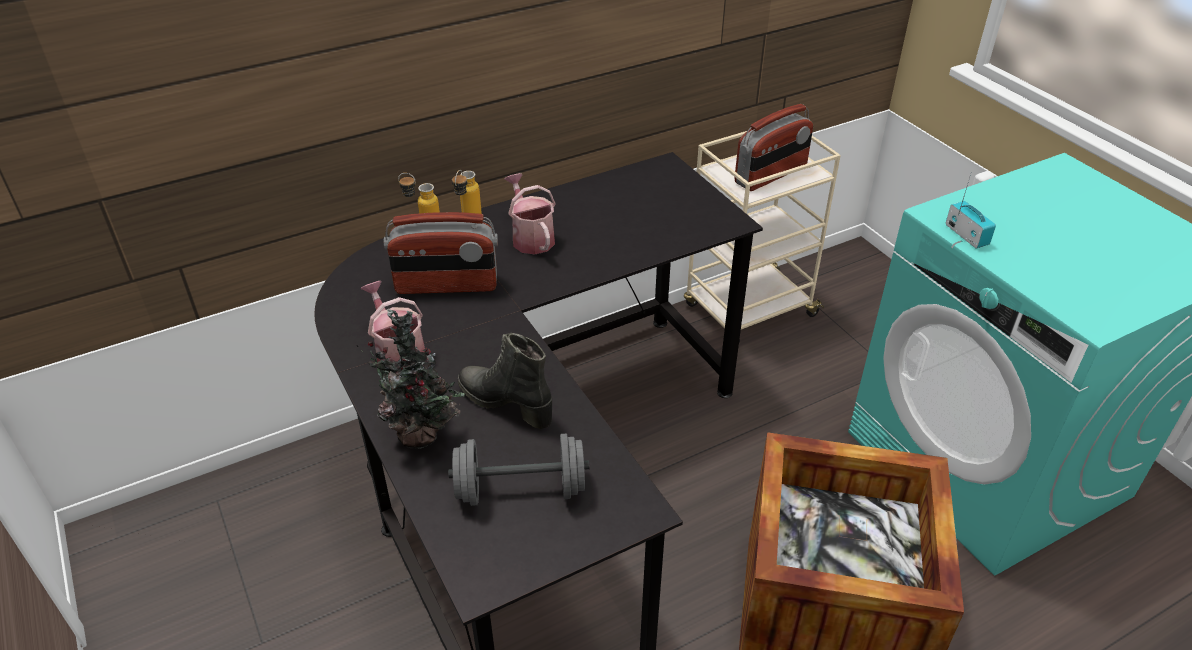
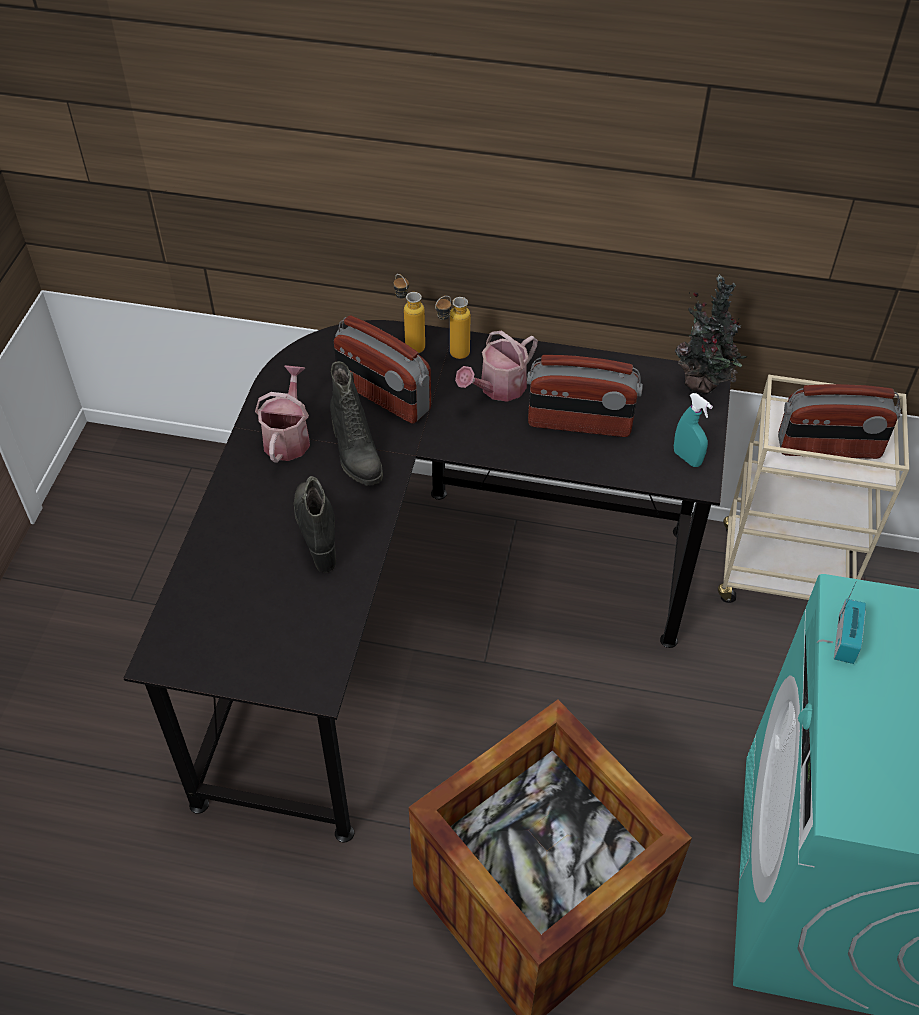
camera: 40 degrees right, 10 degrees up
(423, 436) = (236, 519): potted plant -> potted plant (703, 386)
(471, 334) = (355, 454): none -> black boot
(520, 490) = (254, 609): grey dumbbell -> none
(531, 237) = (498, 389): watering can -> watering can turned 150 degrees counterclockwise
(615, 229) = (579, 423): none -> radio
(711, 213) = (687, 458): none -> turquoise spray bottle

